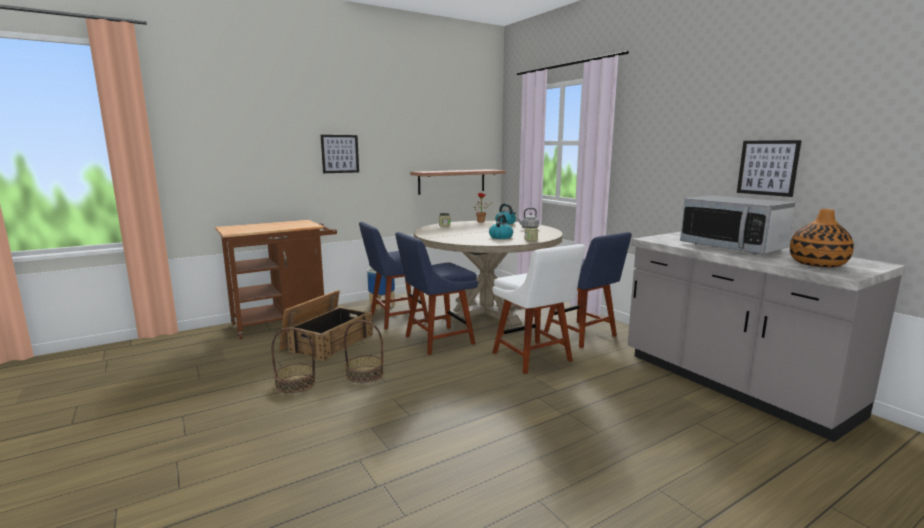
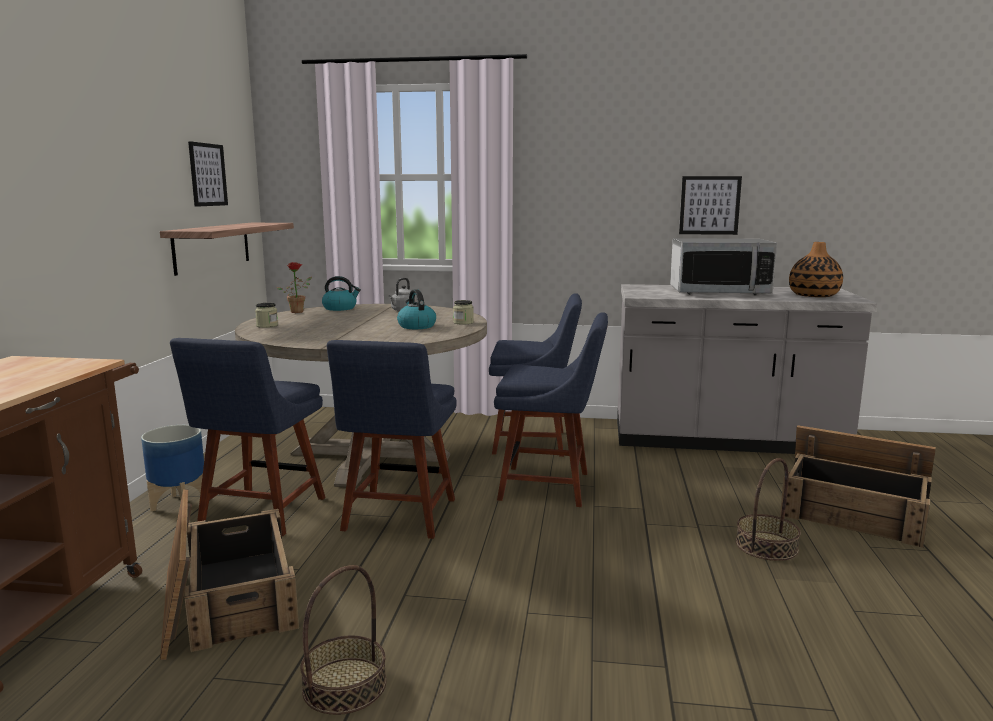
camera: 50 degrees left, 0 degrees up
(340, 154) = (49, 196): picture -> picture (208, 174)
(364, 374) = (416, 608): basket -> basket (766, 546)
(534, 358) = (550, 486): white chair -> blue chair
(713, 469) = (854, 511): none -> crate

